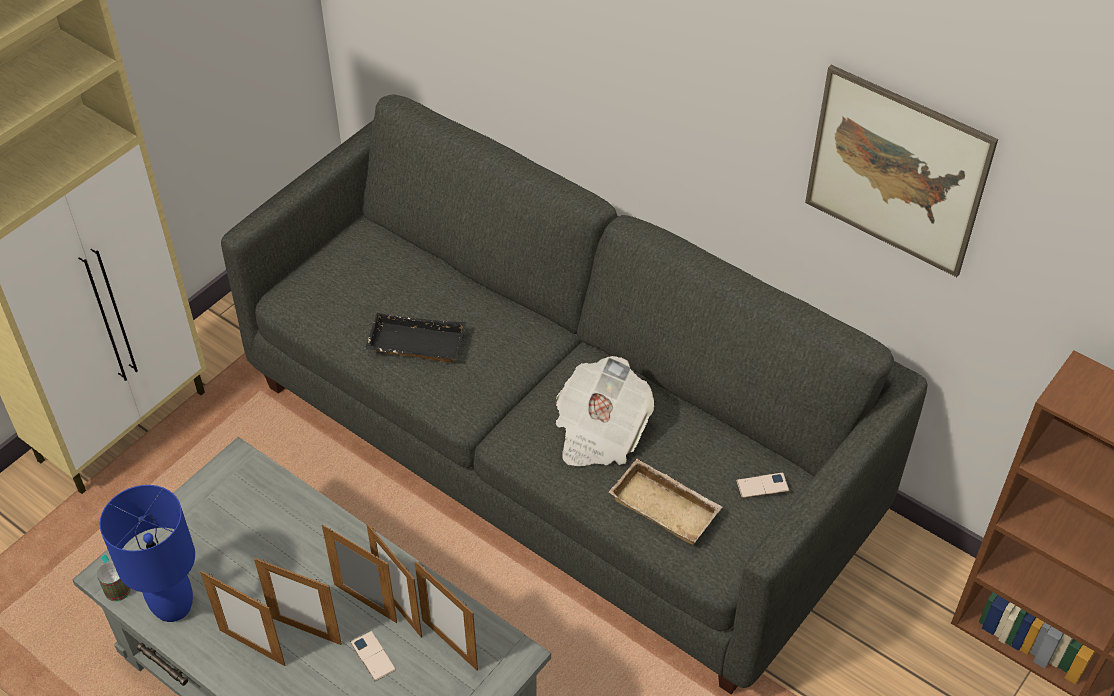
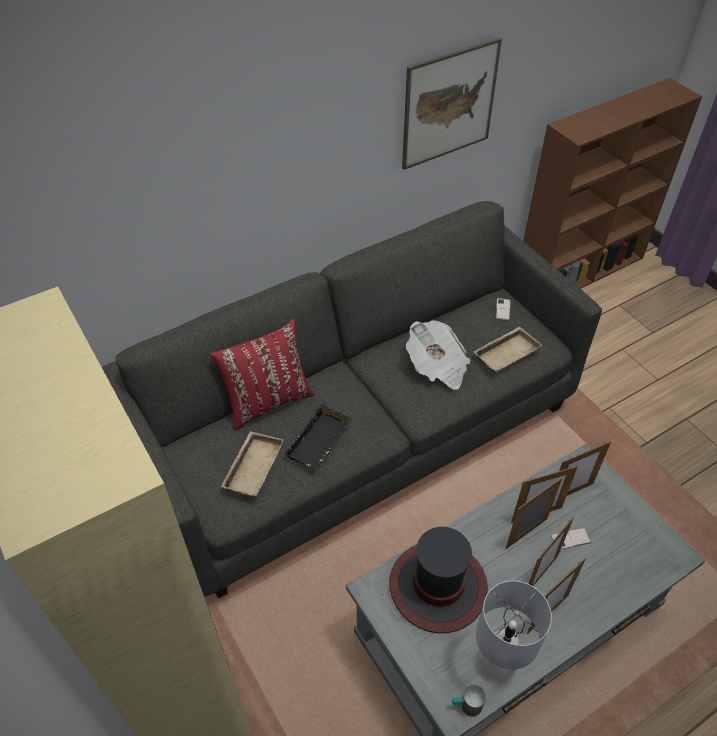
camera: 70 degrees left, 0 degrees up
(173, 605) = (497, 664): blue table lamp -> grey table lamp
(259, 524) = (438, 587): none -> hat
(355, 295) = (252, 466): none -> beige tray
(461, 278) = (267, 401): none -> red pillow

